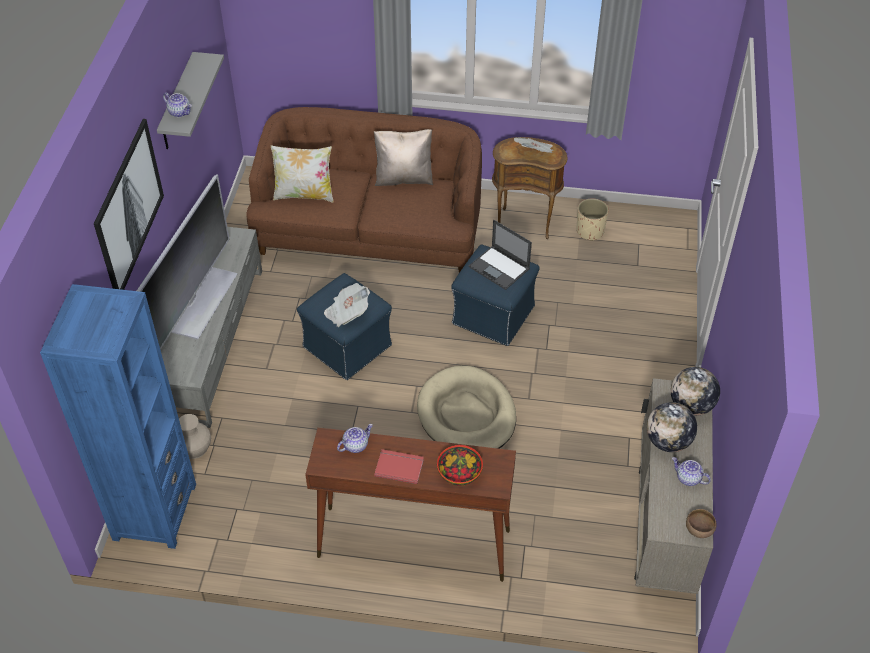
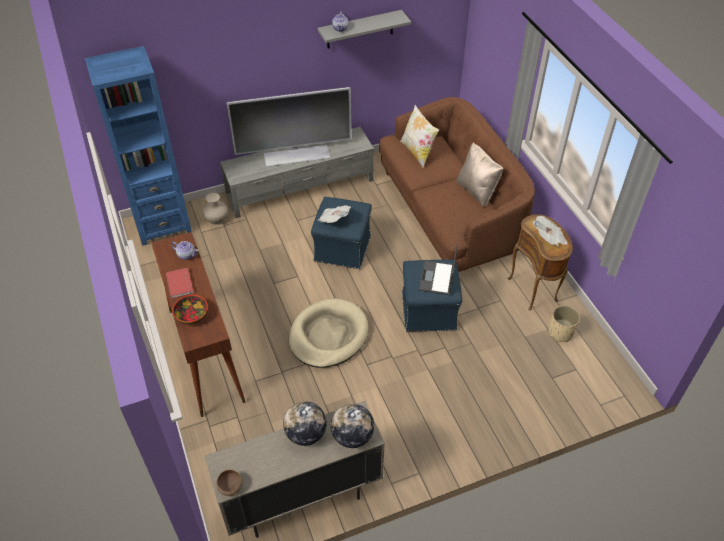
camera: 60 degrees right, 0 degrees up
(129, 208) = (252, 52): picture -> none
(688, 478) = (277, 461): teapot -> none

